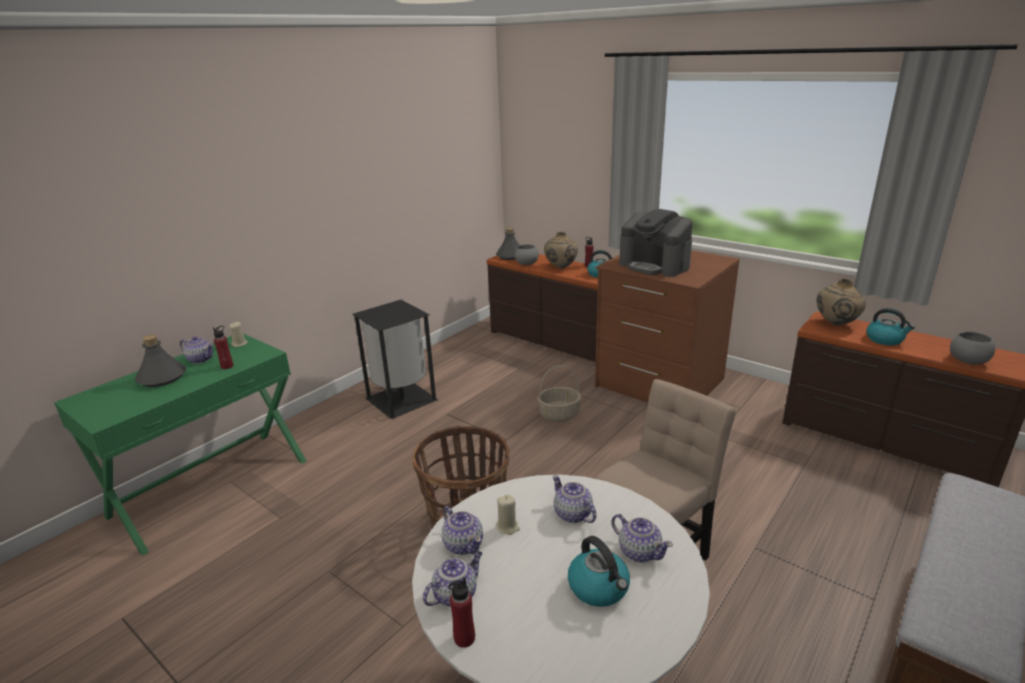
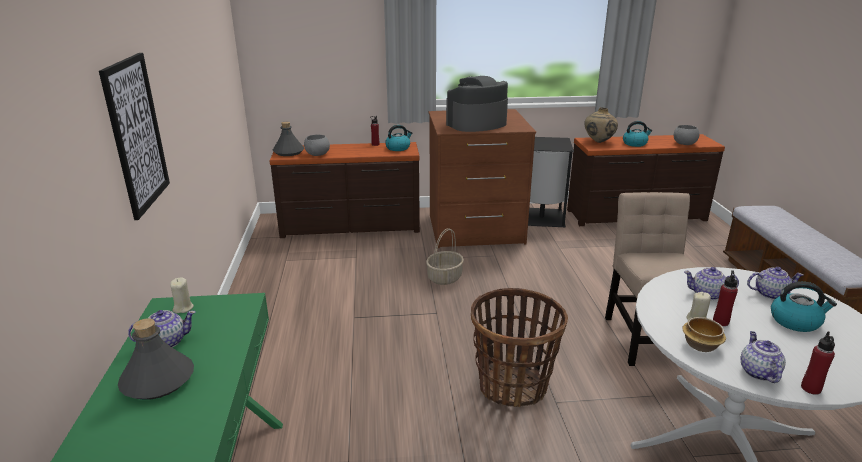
camera: 45 degrees left, 0 degrees up
(227, 366) = (224, 332): red bottle -> red bottle (720, 321)
(265, 217) = (136, 134): none -> picture
(401, 400) = (289, 326): black trash can -> black trash can (542, 218)
(463, 544) = (700, 345): teapot -> bowl
(560, 268) = (355, 151): beige vase -> none
(655, 265) = (476, 124): coffee machine -> coffee machine turned 150 degrees clockwise

